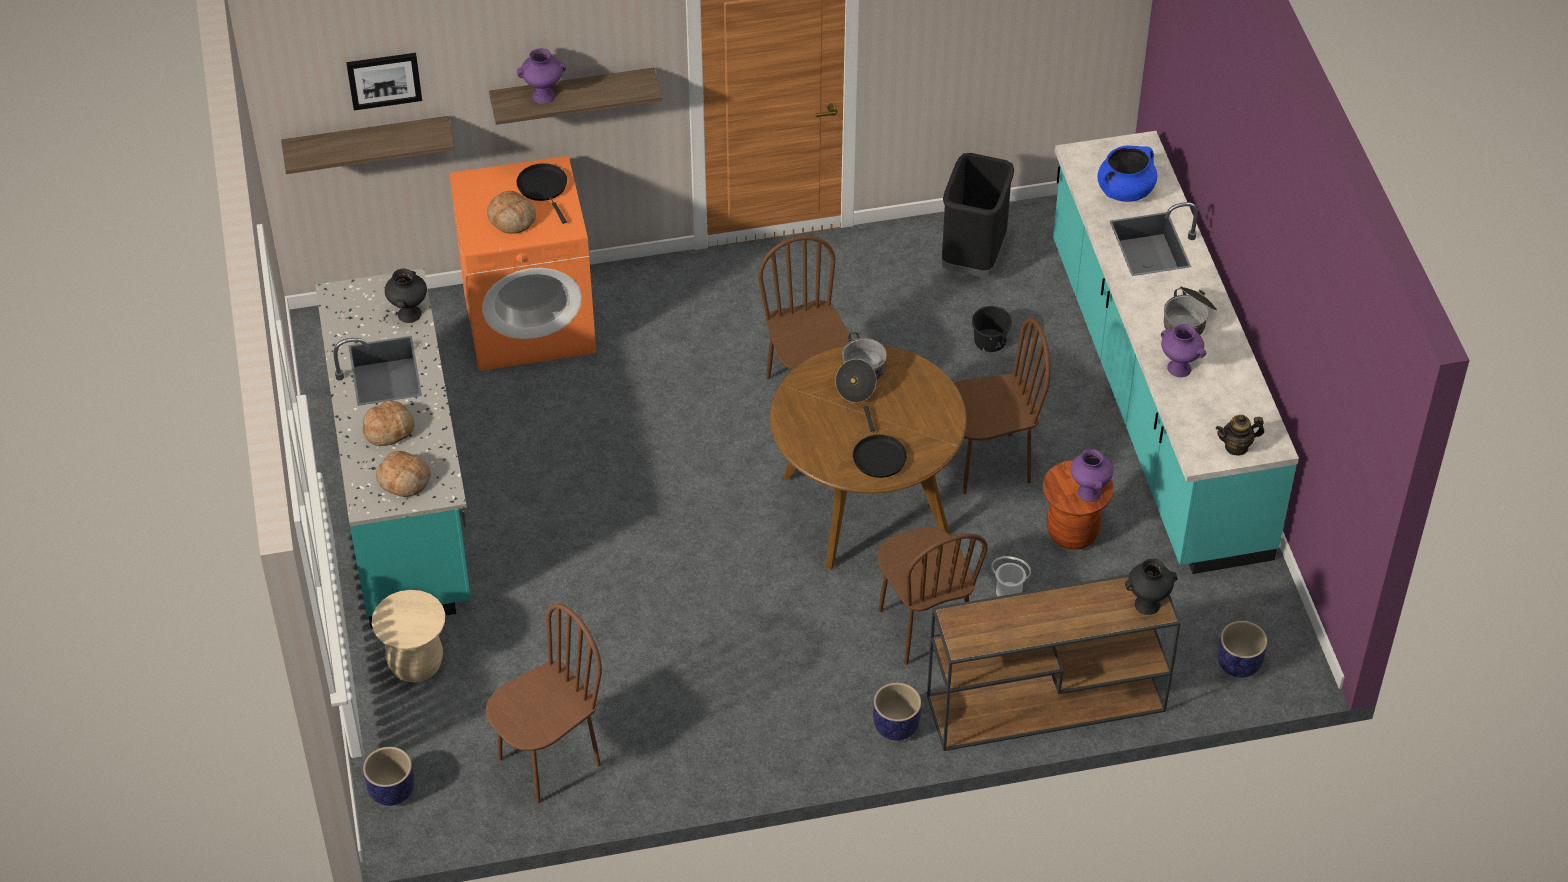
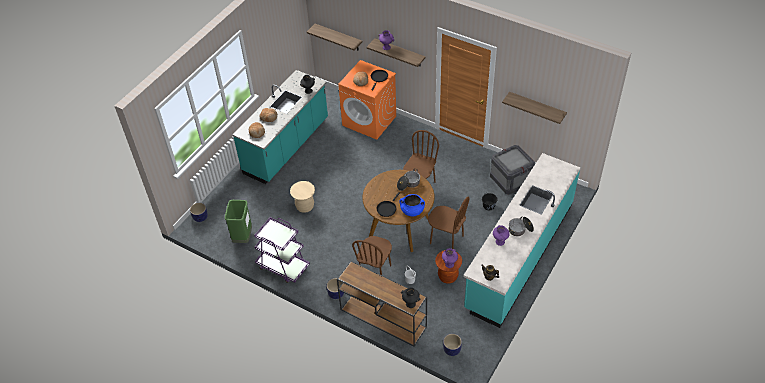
camera: 45 degrees right, 0 degrees up
(384, 80) = (344, 18): picture -> none
(416, 664) = (242, 190): beige stool -> beige stool (305, 206)
(548, 761) = (243, 237): brown chair -> green trash can
(716, 755) = (283, 266): none -> purple cart
(972, 259) = (511, 179): black trash can -> crate
(982, 49) = (537, 107): none -> shelf
(1125, 191) = (548, 179): blue cooking pot -> blue cooking pot (412, 211)

